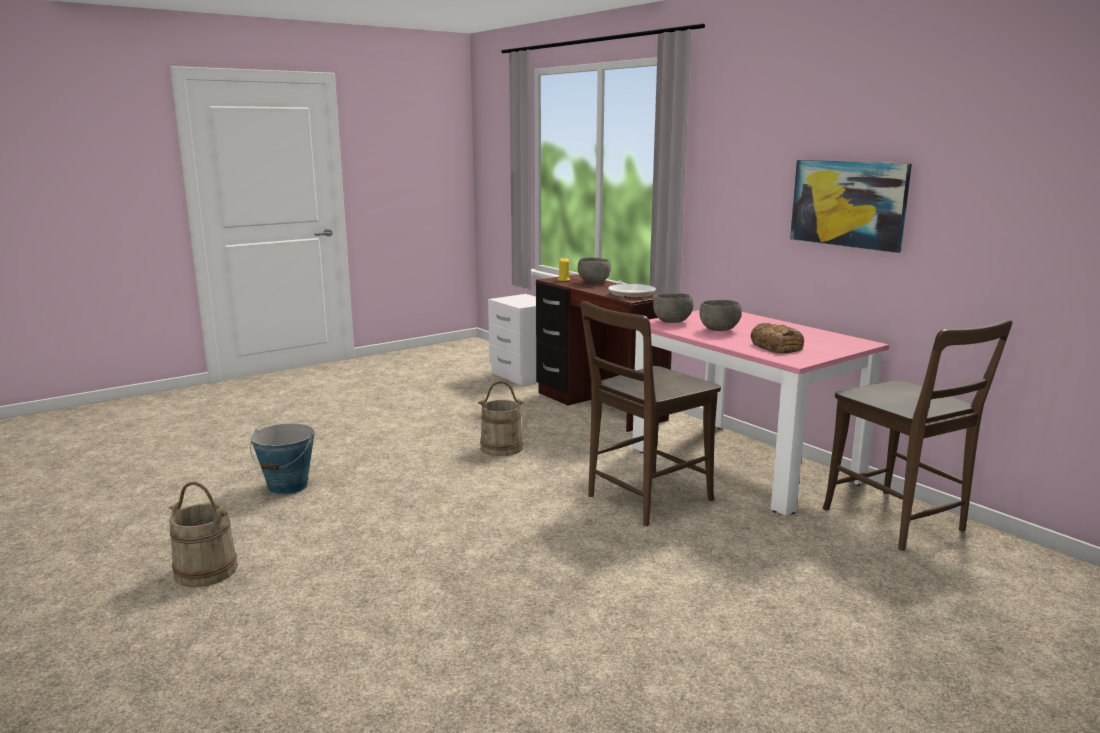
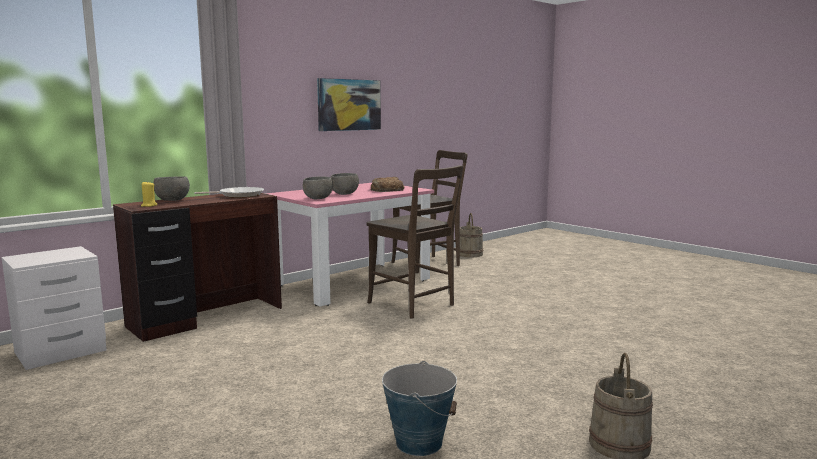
camera: 95 degrees left, 5 degrees down
(501, 448) = (310, 349): beige bucket -> beige bucket (469, 254)

